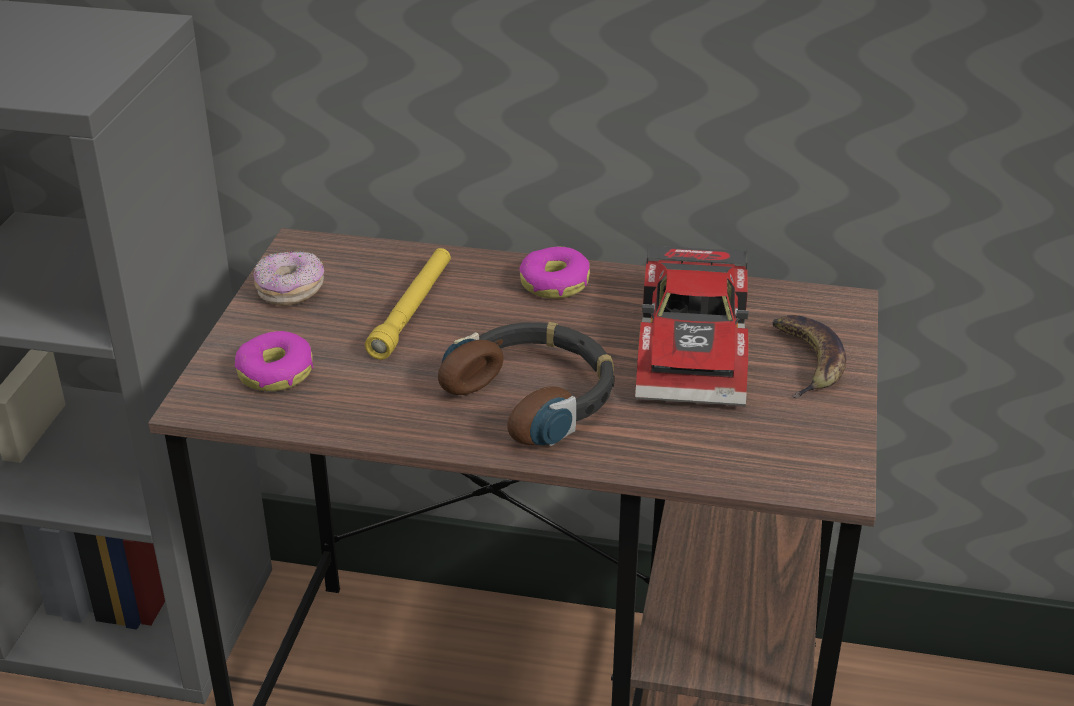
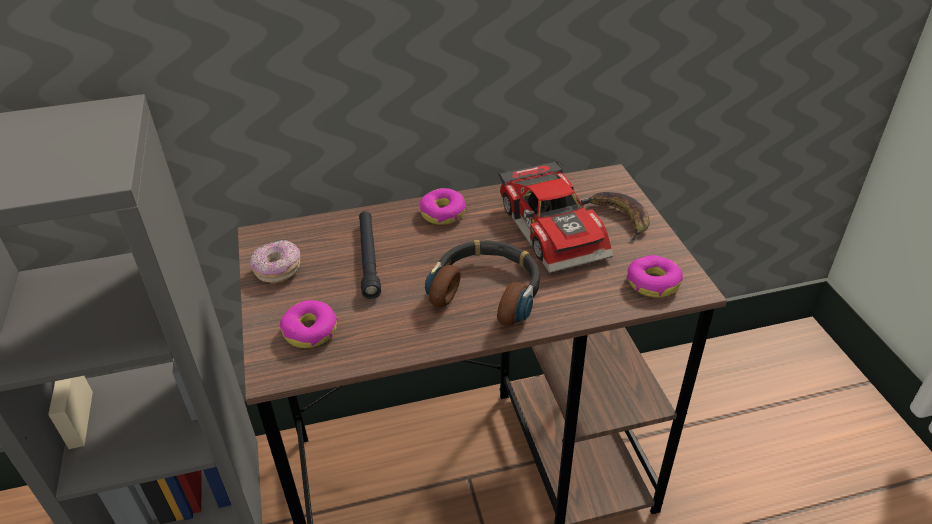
camera: 25 degrees left, 5 degrees up
(412, 310) = (369, 258): yellow flashlight -> black flashlight
(779, 458) = (652, 283): none -> donut

